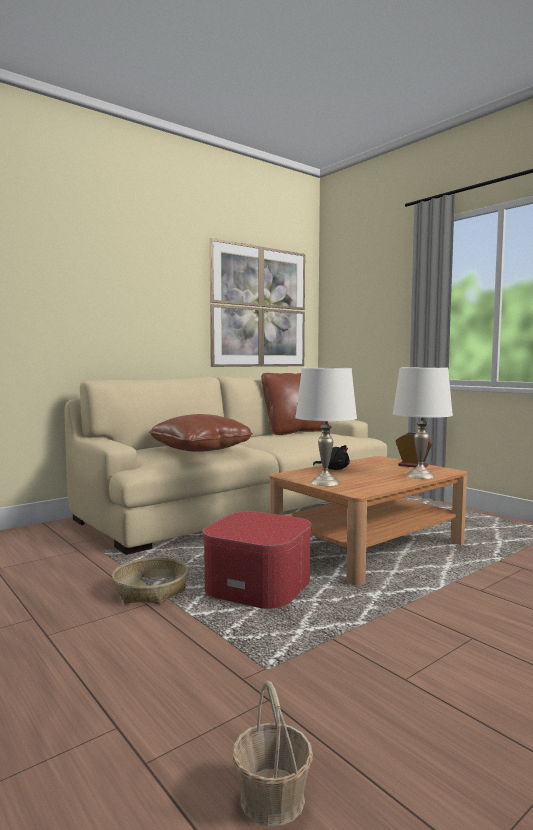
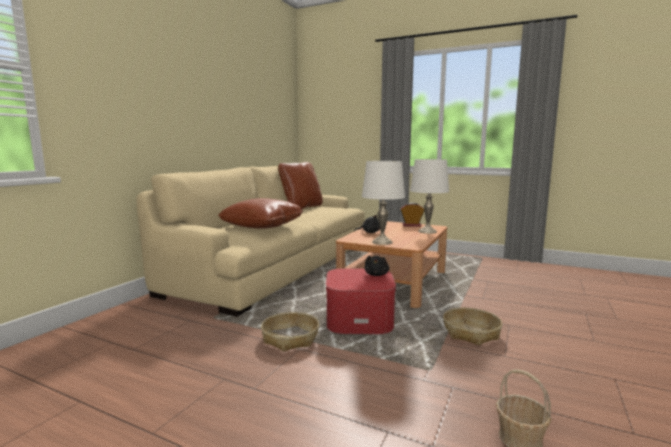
camera: 25 degrees left, 5 degrees up
(259, 307) = (264, 110): picture -> none
(286, 525) = (376, 275): none -> black plush toy
(394, 635) = (471, 333): none -> basket

